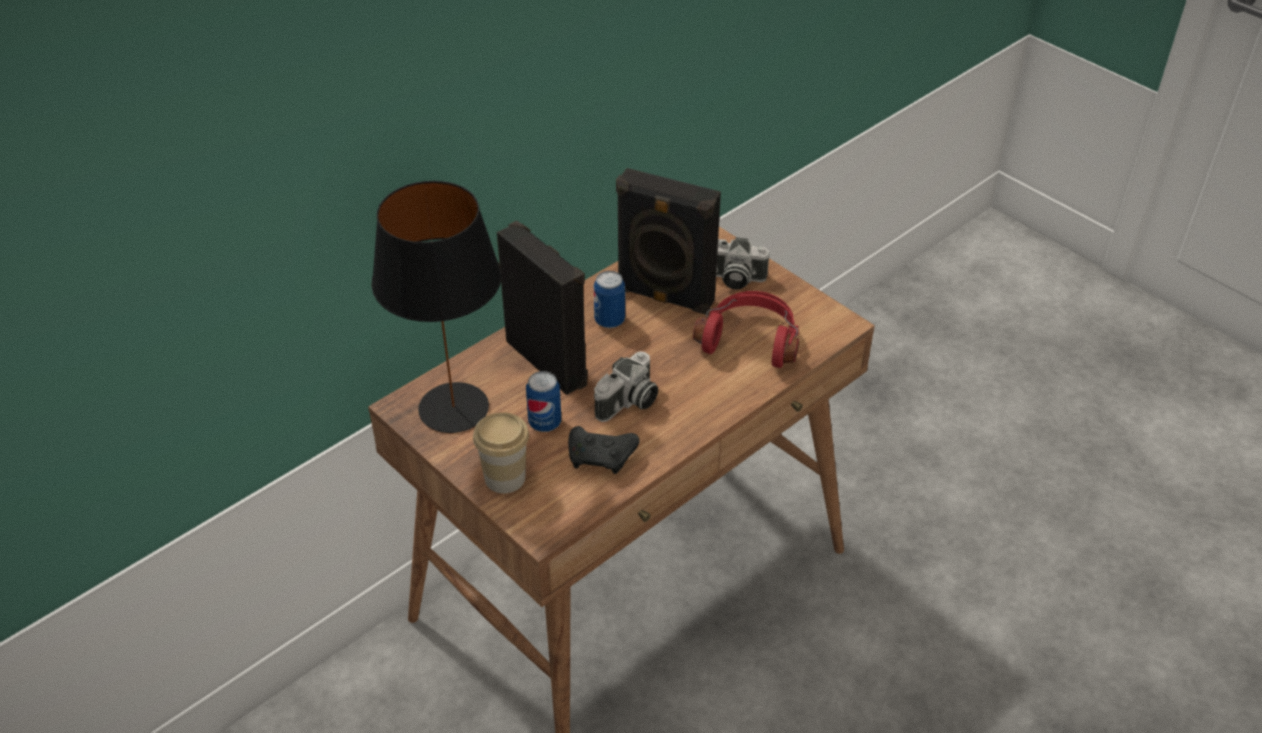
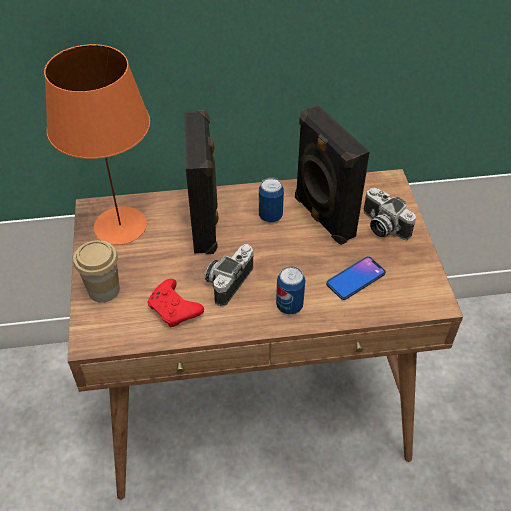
camera: 35 degrees right, 5 degrees up
(453, 409) = (119, 226): black table lamp -> orange table lamp
(545, 423) = (163, 266): can -> can (289, 306)
(602, 457) = (175, 310): black game controller -> red game controller
(628, 403) = (228, 281): camera -> camera turned 135 degrees clockwise
(750, 339) = (355, 279): red headphones -> phone

